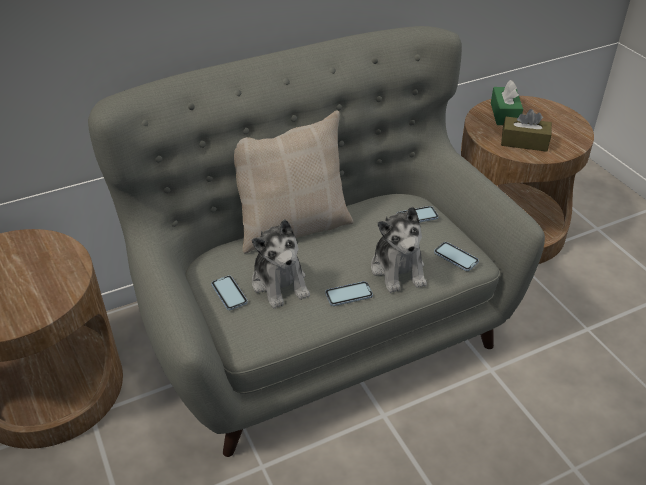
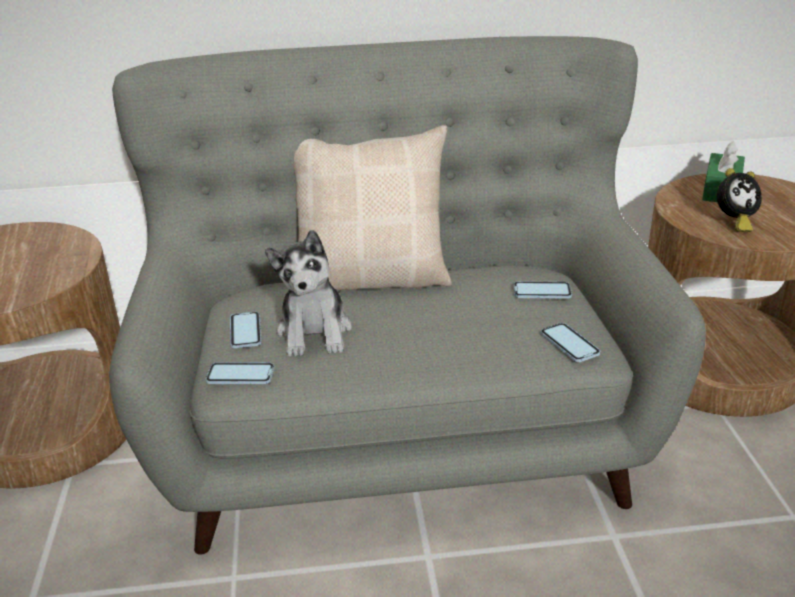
camera: 20 degrees right, 10 degrees down
(349, 295) = (394, 359): phone -> phone (240, 375)
(398, 269) = (479, 344): plush toy -> none
(524, 142) = (733, 223): brown tissue box -> alarm clock

